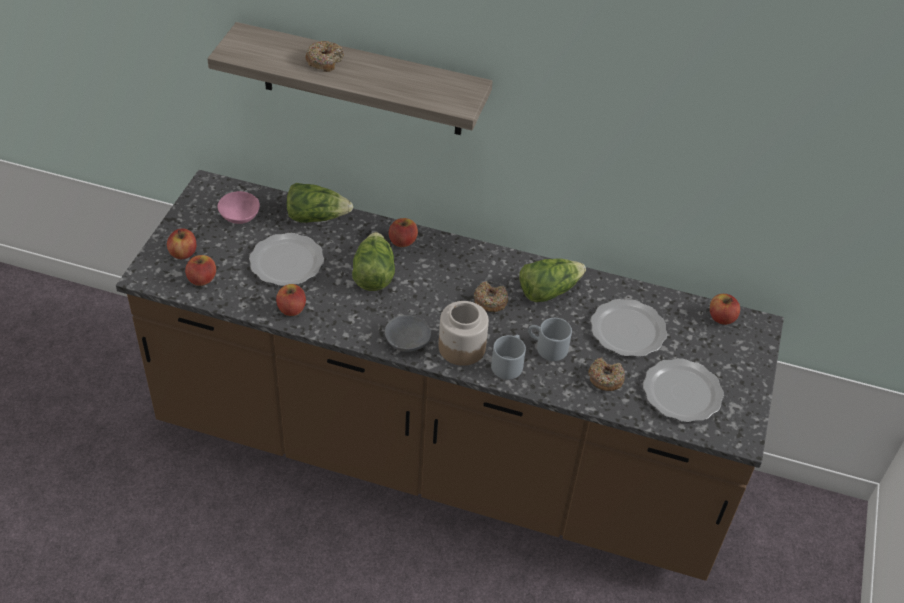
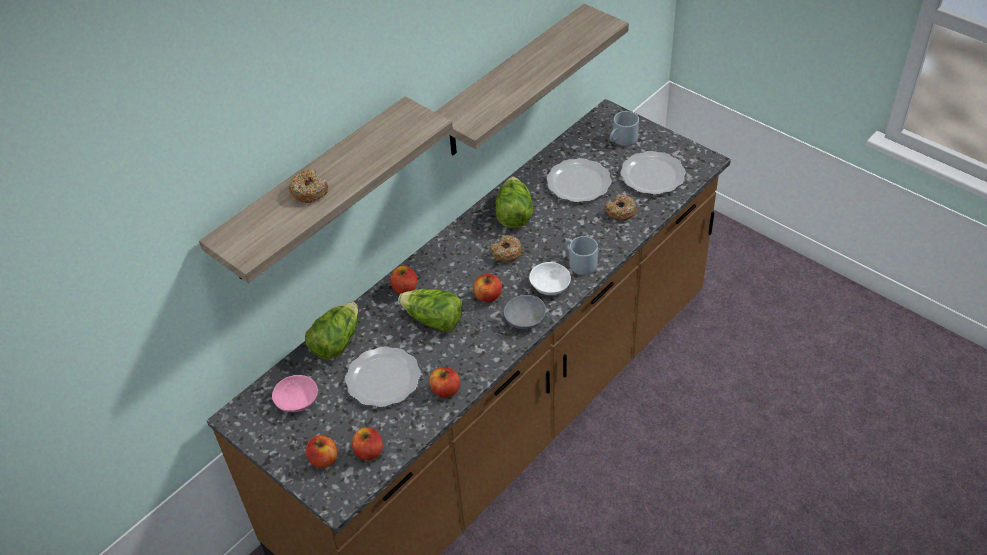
camera: 60 degrees left, 0 degrees up
(461, 347) = (548, 286): jar -> white bowl
(546, 347) = (574, 234): grey mug -> grey mug (622, 140)
(644, 183) = (511, 82): none -> shelf
(721, 318) = (591, 129): apple -> apple (488, 296)

